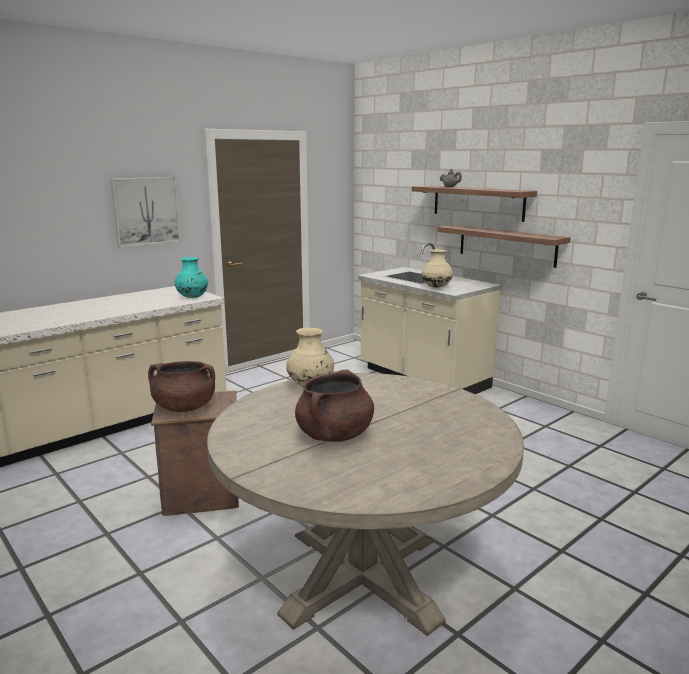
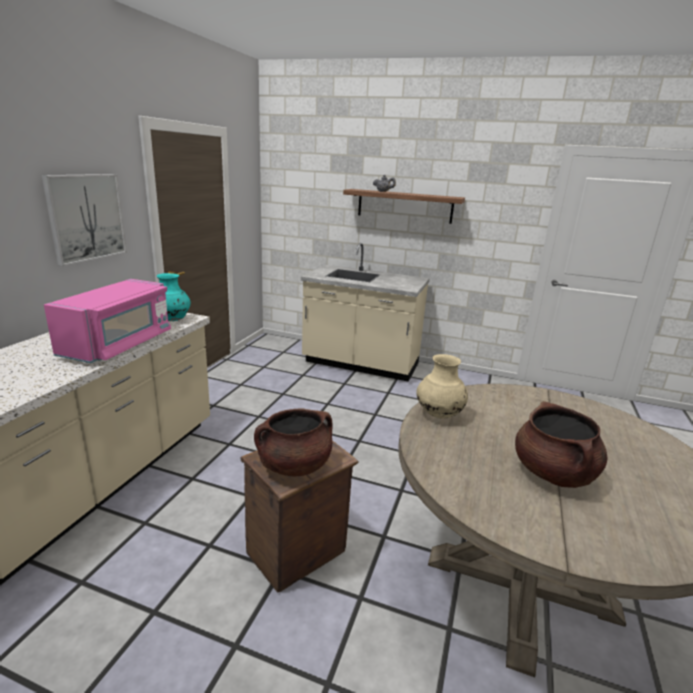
camera: 30 degrees left, 5 degrees up
(133, 308) = (119, 344): none -> pink microwave
(436, 287) = (388, 285): beige vase -> none
(506, 245) = (433, 244): shelf -> none

